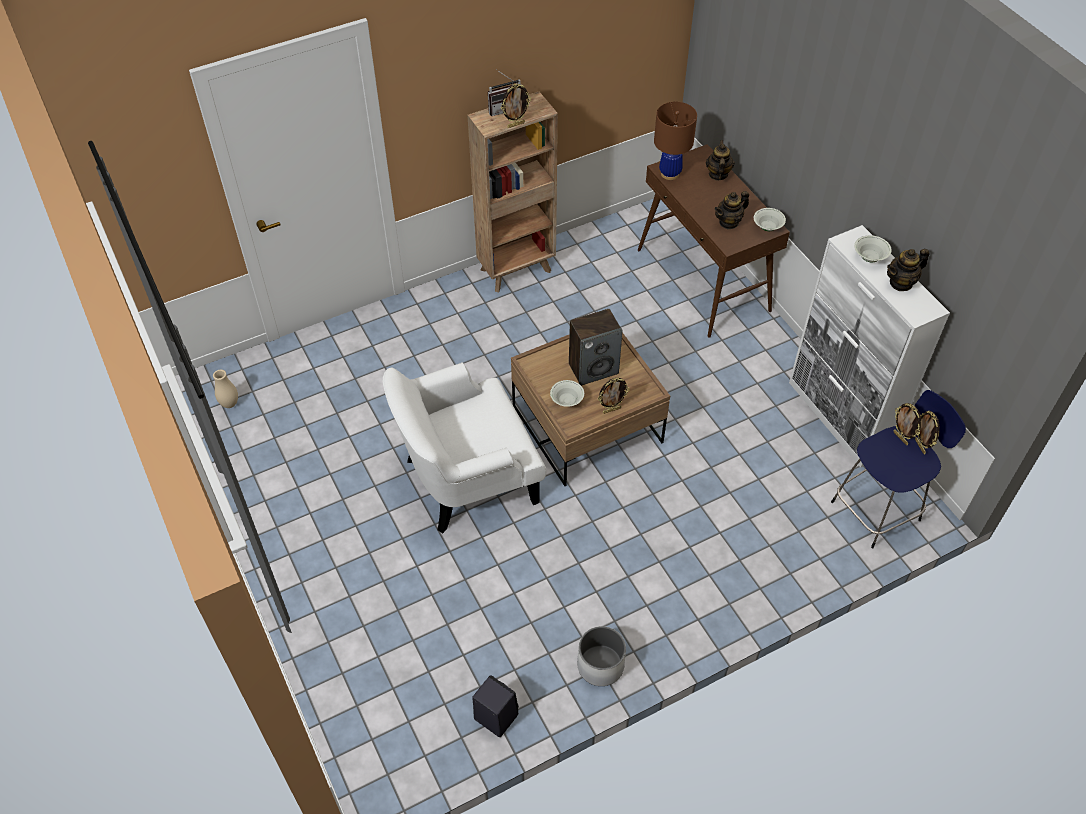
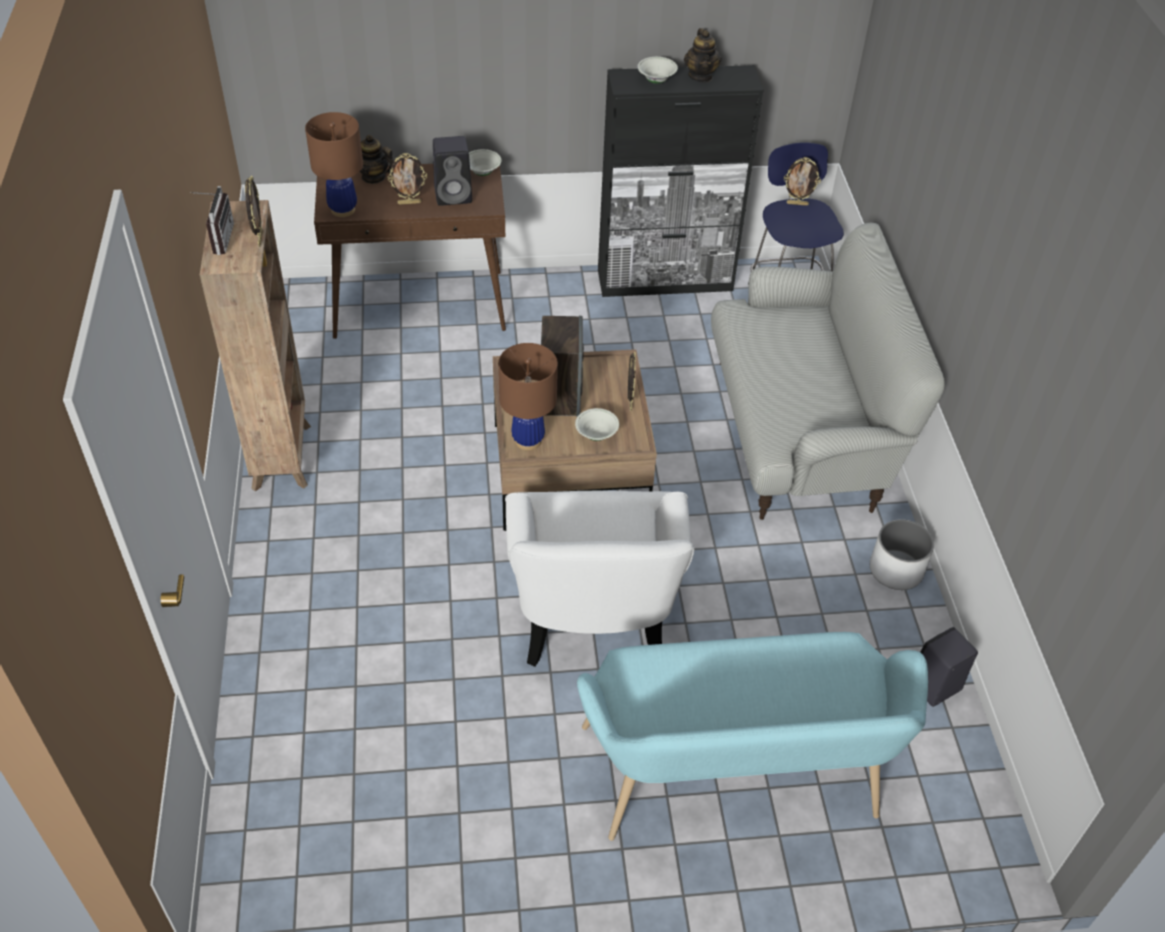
camera: 70 degrees left, 5 degrees down
(230, 404) = (305, 864): beige vase -> none
(359, 604) = (734, 783): none -> turquoise bench
(541, 365) = (528, 440): none -> brown table lamp
(715, 560) = (799, 433): none -> sofa
(729, 222) = (454, 195): teapot -> black speaker
(839, 417) = (666, 281): white cabinet -> black cabinet
(901, 438) = (781, 211): picture frame -> picture frame (409, 203)

